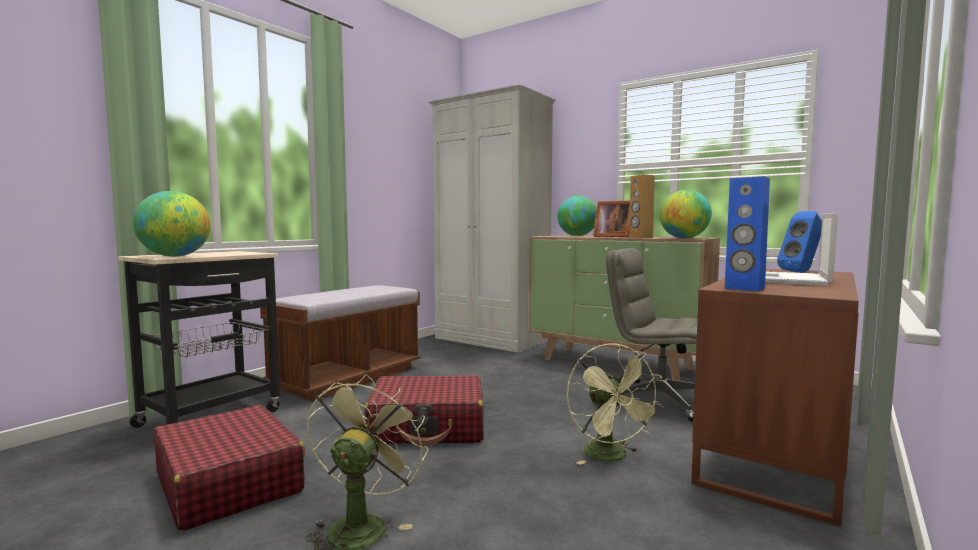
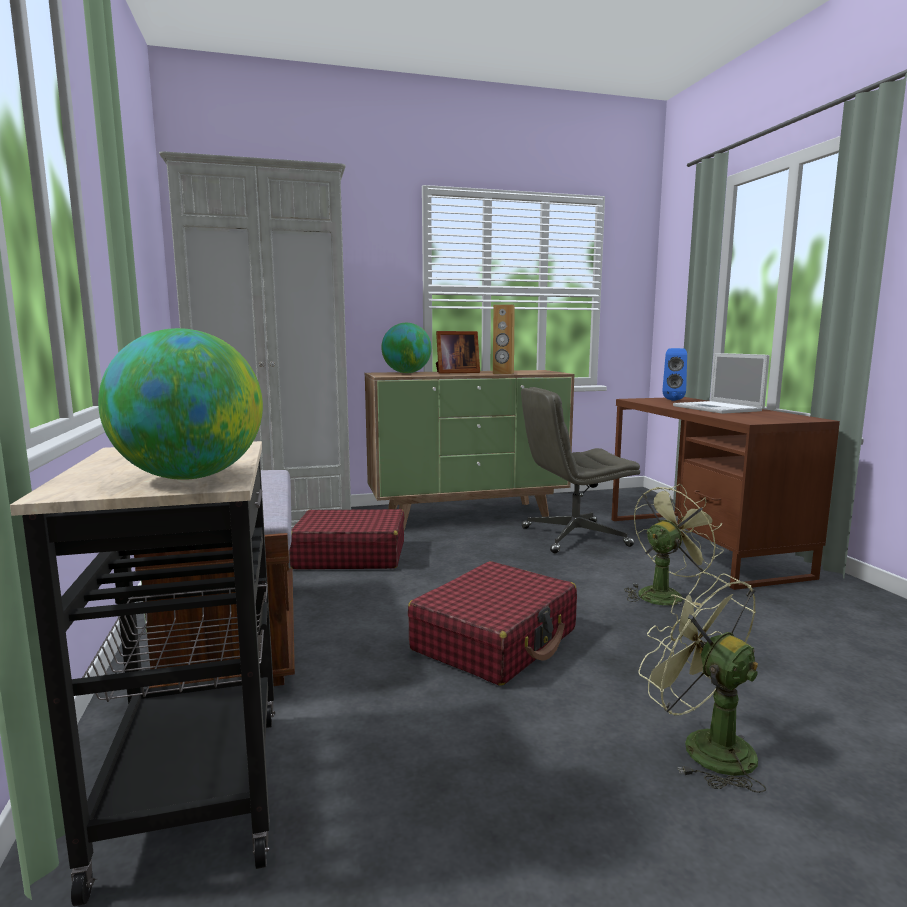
camera: 50 degrees left, 5 degrees up
(229, 482) = (501, 820): red suitcase -> red suitcase (350, 555)
(611, 457) = (664, 594): green fan -> green fan turned 60 degrees counterclockwise
(684, 238) = (544, 372): globe -> none
(744, 288) = (759, 420): blue speaker -> none

